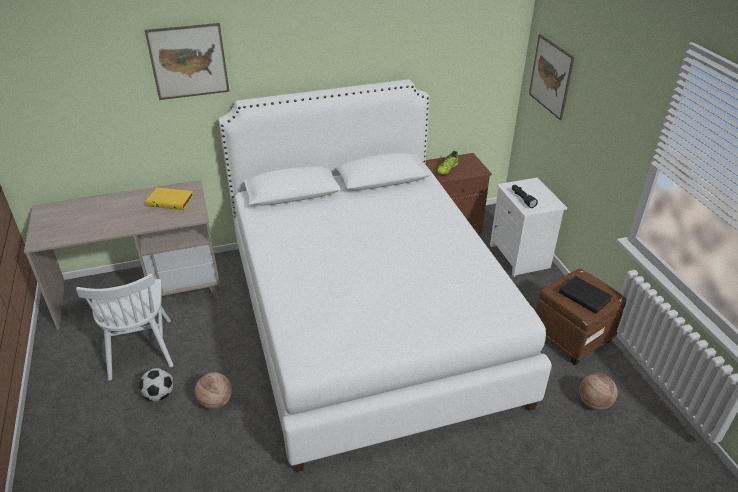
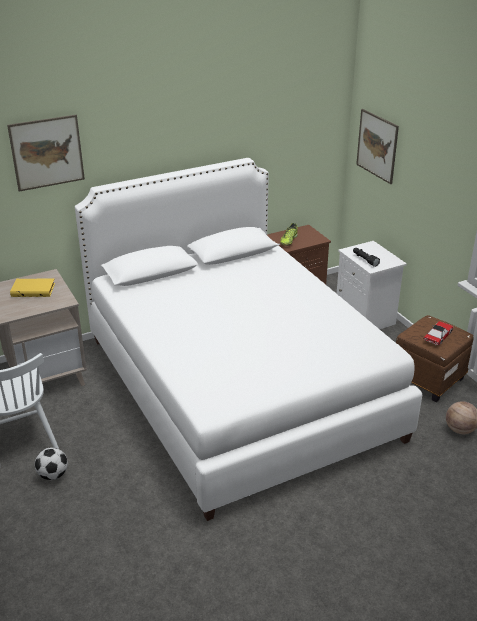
camera: 10 degrees left, 5 degrees down
(215, 402) = (111, 474): basketball -> none
(585, 296) = (438, 336): black book -> toy car

